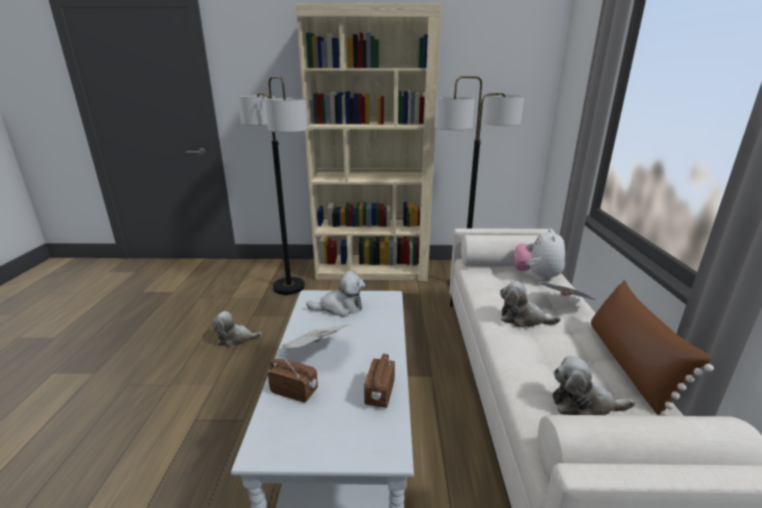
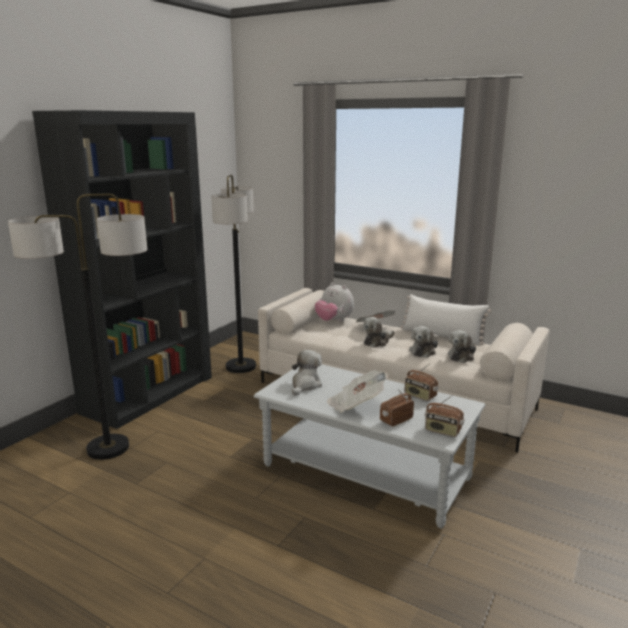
camera: 60 degrees left, 5 degrees down
(235, 339) = (170, 502): plush toy -> plush toy (423, 351)
(285, 443) = (442, 431): none -> radio
(372, 269) = (149, 394): beige bookcase -> black bookcase
(629, 365) = (442, 336): brown pillow -> white pillow

